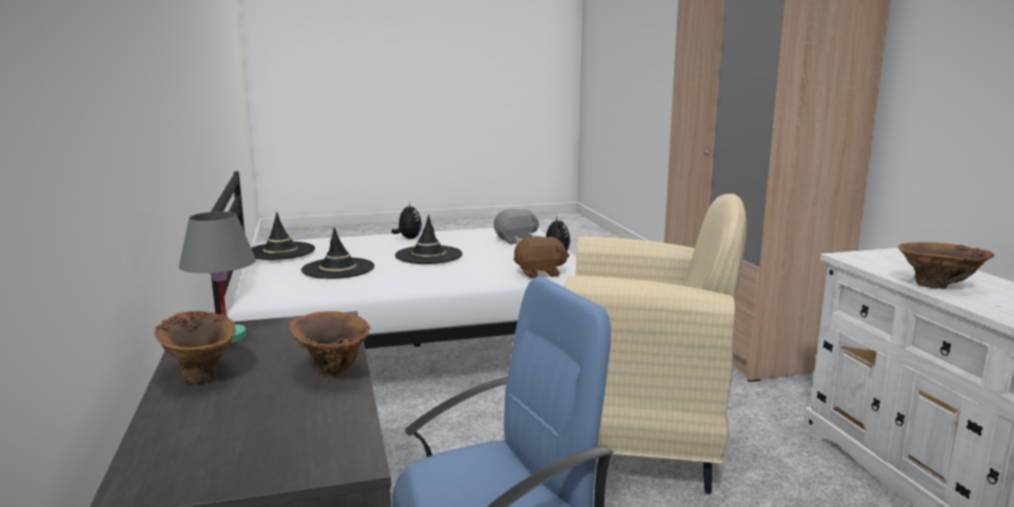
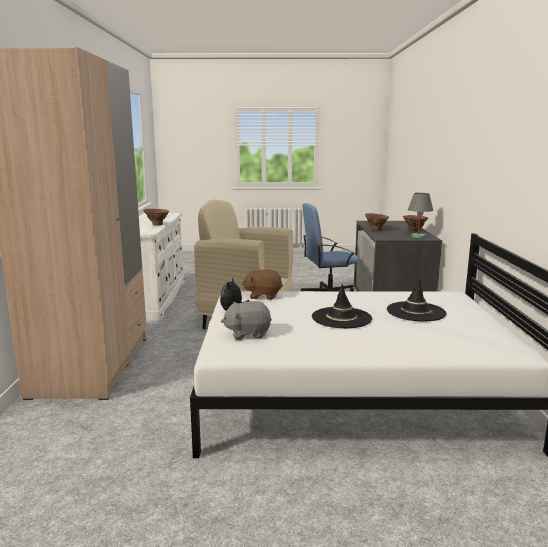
camera: 165 degrees left, 0 degrees up
(280, 251) = (486, 333): black hat -> none
(408, 238) = (362, 348): plush toy -> none

